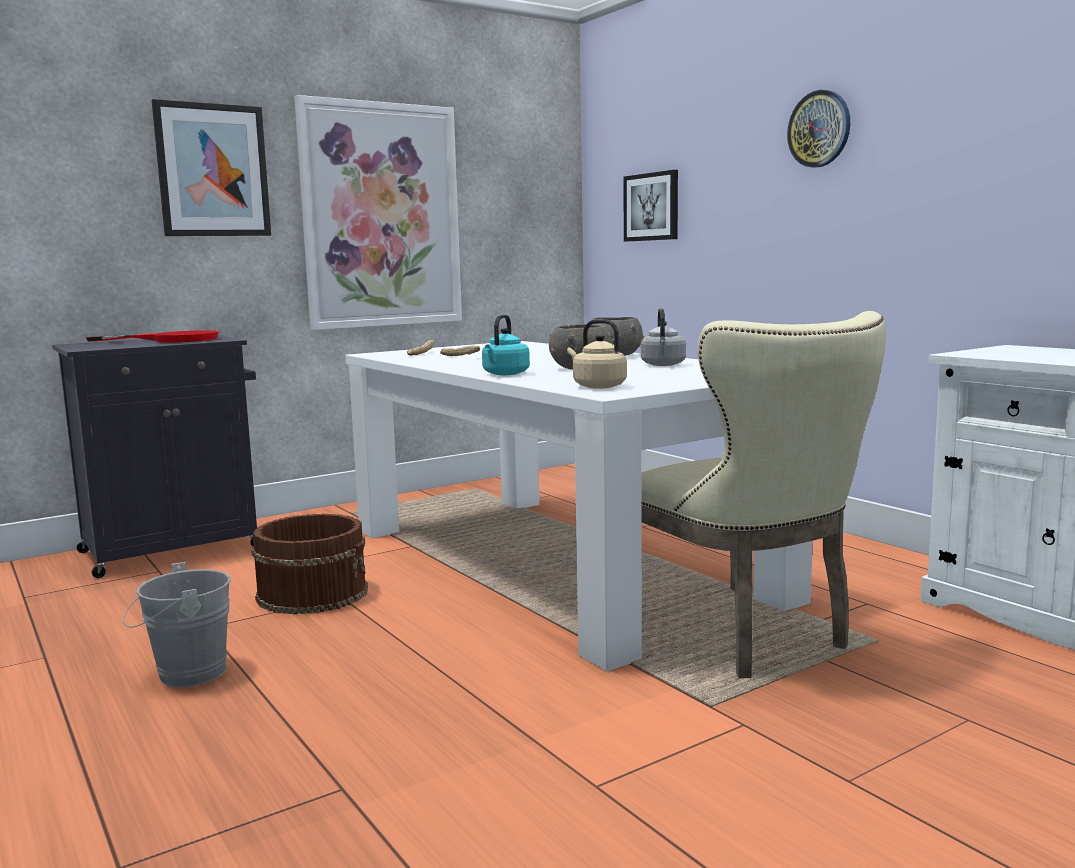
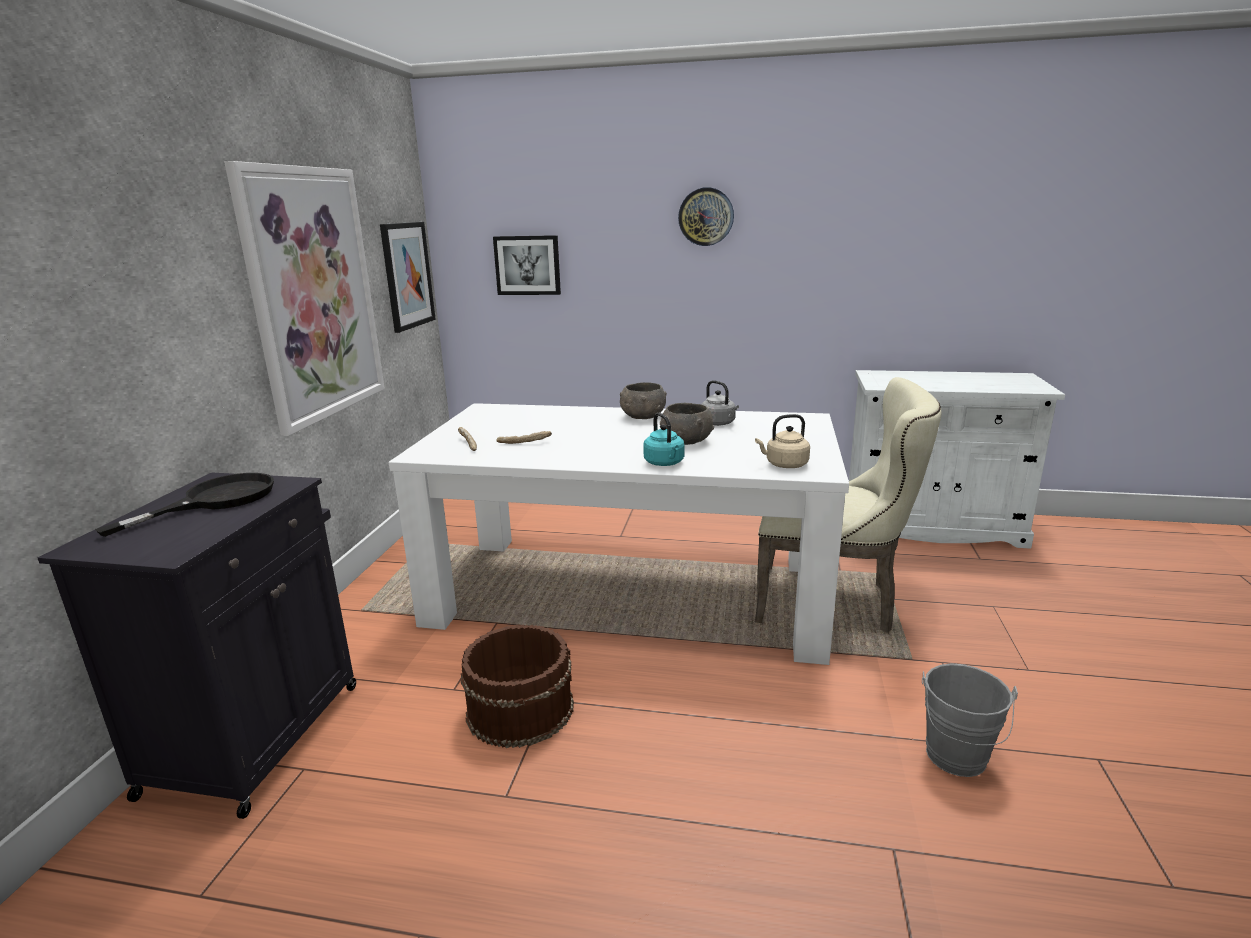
camera: 45 degrees left, 10 degrees up
(173, 340) = (215, 500): red frying pan -> black frying pan
(184, 674) = (597, 850): grey bucket -> grey bucket (956, 761)
(213, 170) = (162, 266): picture -> picture (407, 275)

